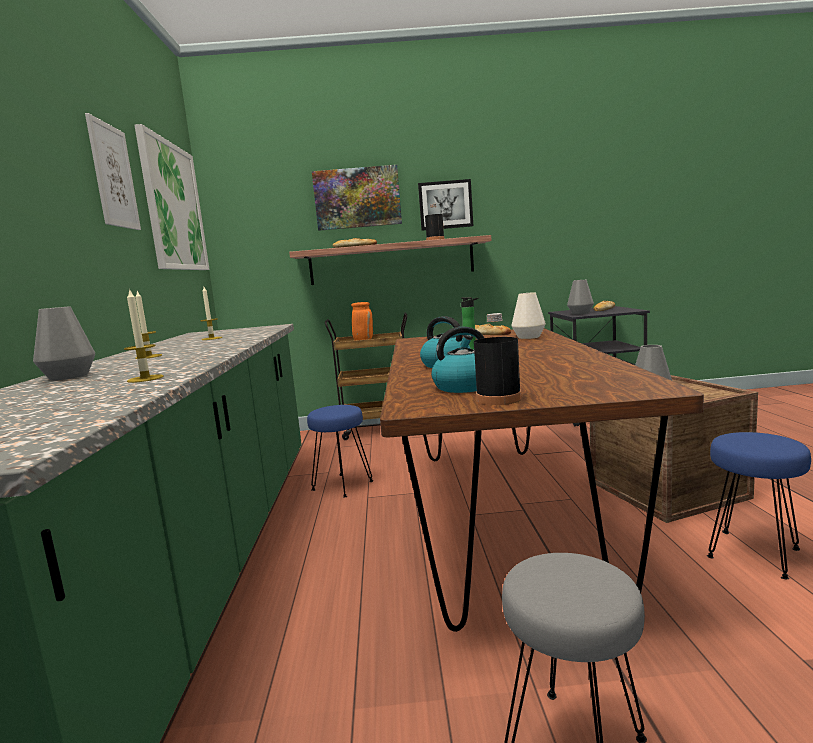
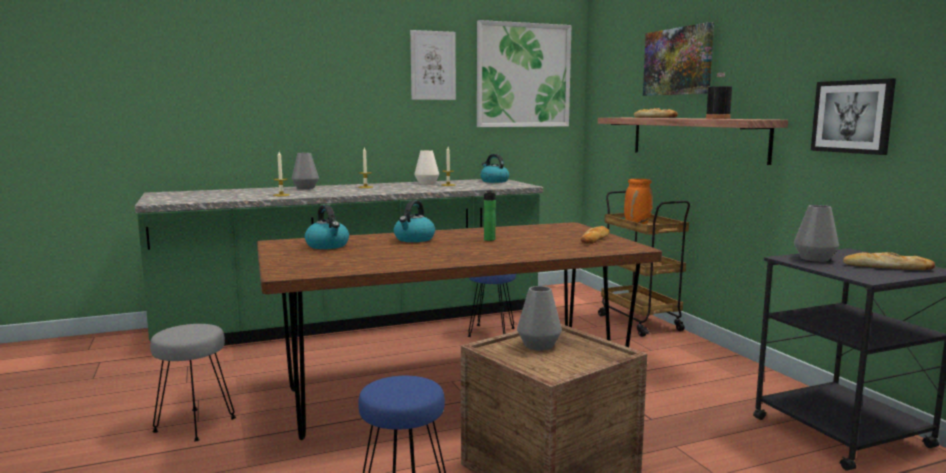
camera: 70 degrees right, 0 degrees up
(215, 332) = (494, 181): none -> kettle
(445, 205) = (753, 72): picture -> picture (852, 116)
(498, 399) = (286, 251): black bottle -> none
(529, 337) = (567, 249): white vase -> white vase (427, 183)

